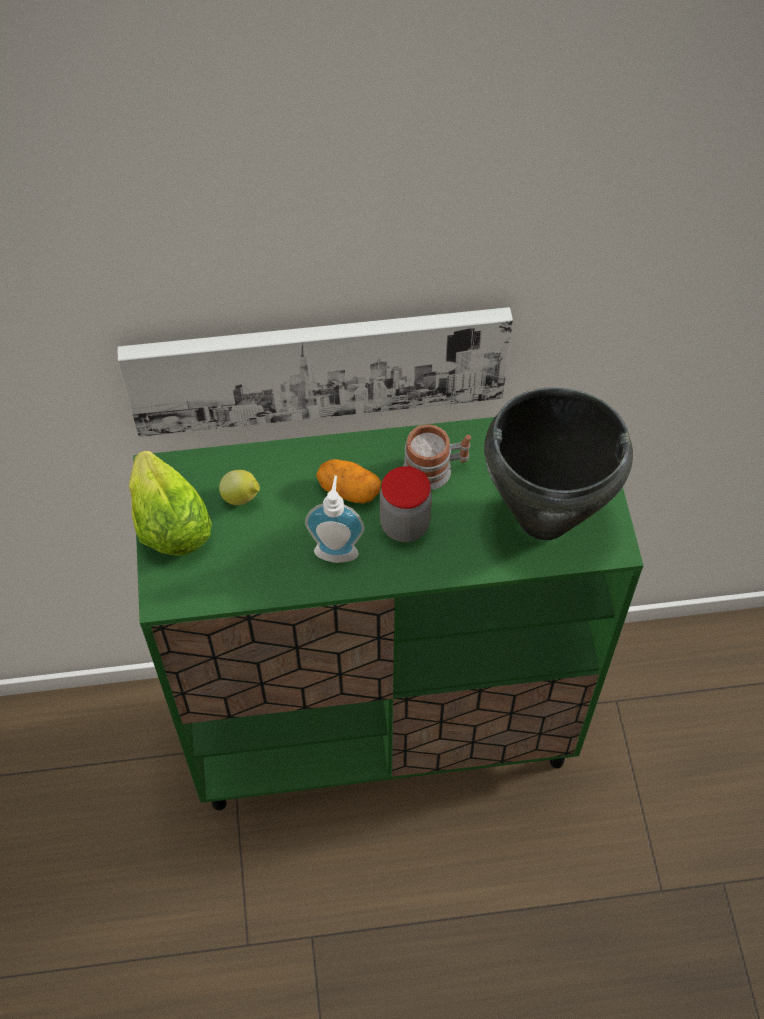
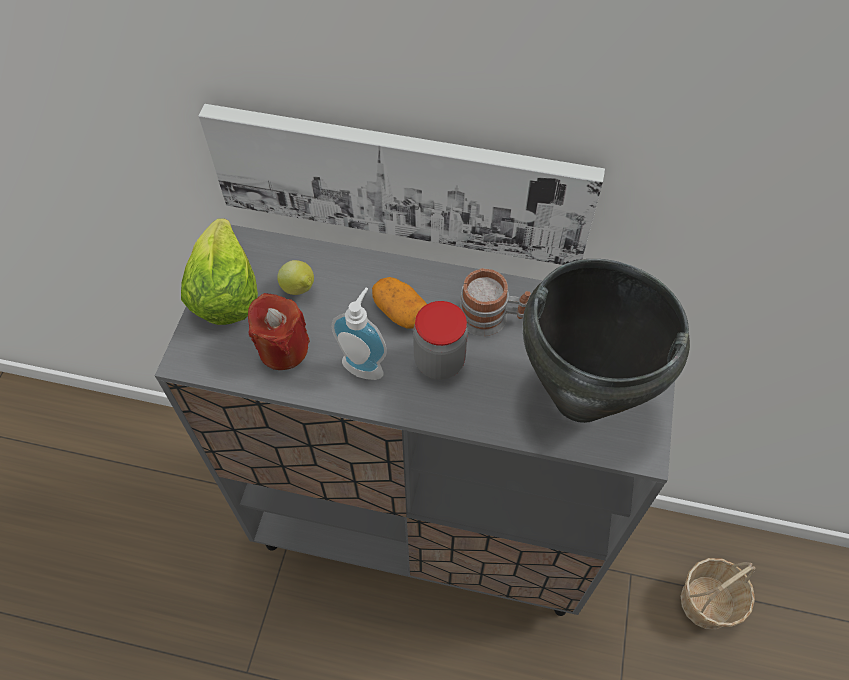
camera: 20 degrees right, 0 degrees up
(252, 559) = (283, 349): none -> red candle
(383, 728) = (425, 528): green cabinet -> grey cabinet
(702, 702) = (707, 602): none -> basket

